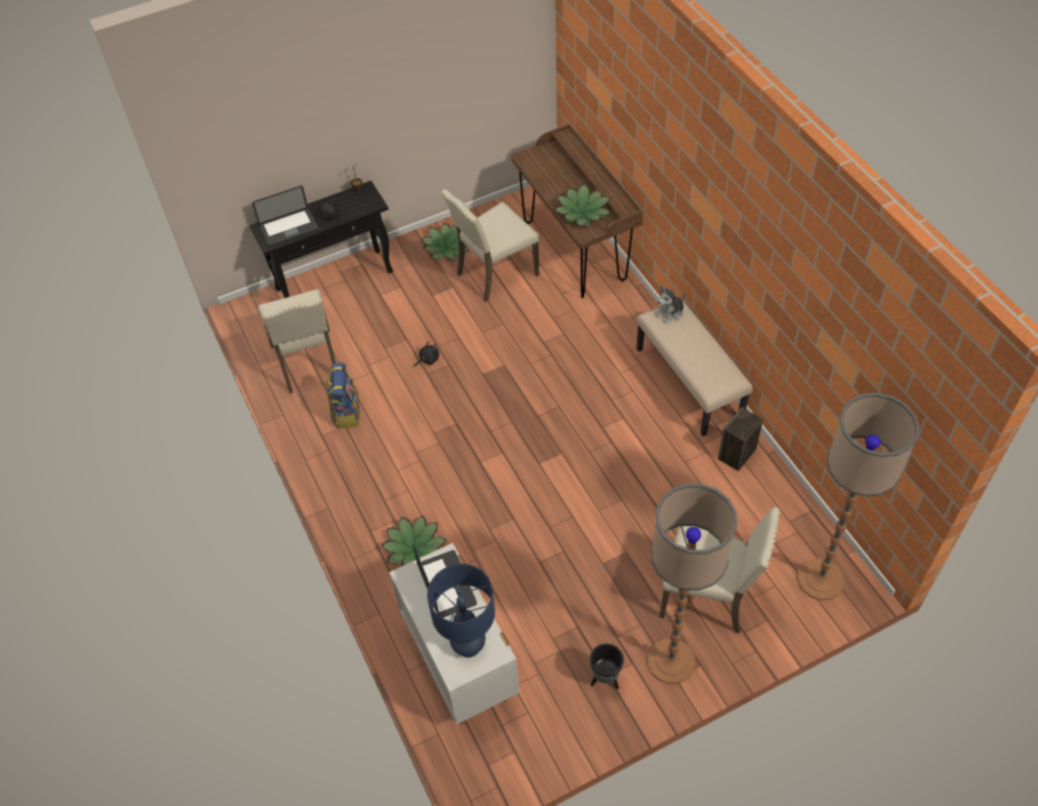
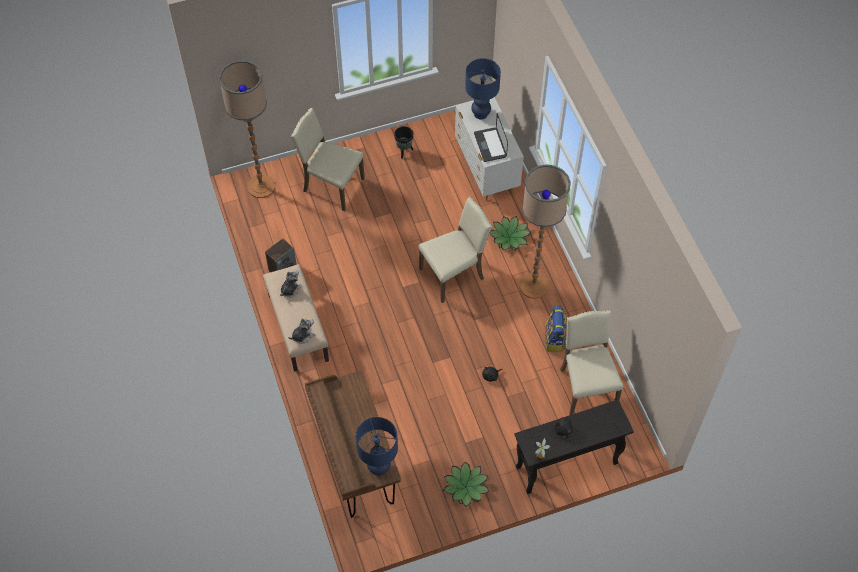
camera: 175 degrees left, 5 degrees up
(289, 228) = (599, 421): laptop -> none
(495, 274) = (428, 451): beige chair -> beige chair (453, 274)
(536, 160) = (379, 467): none -> blue table lamp
(582, 212) = (351, 403): potted plant -> none
(671, 661) = (364, 155): floor lamp -> floor lamp (533, 286)
(706, 364) = (290, 289): none -> plush toy

